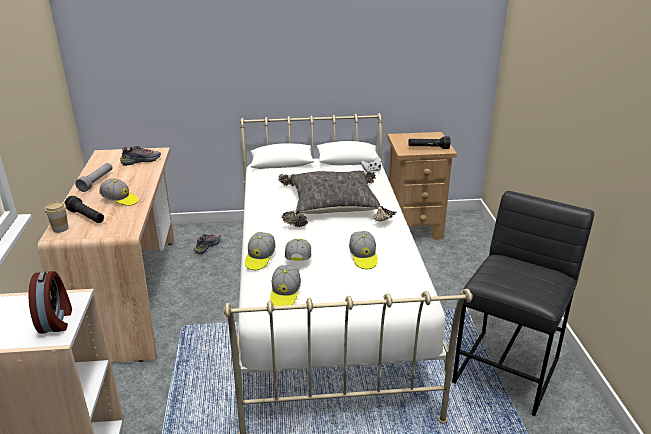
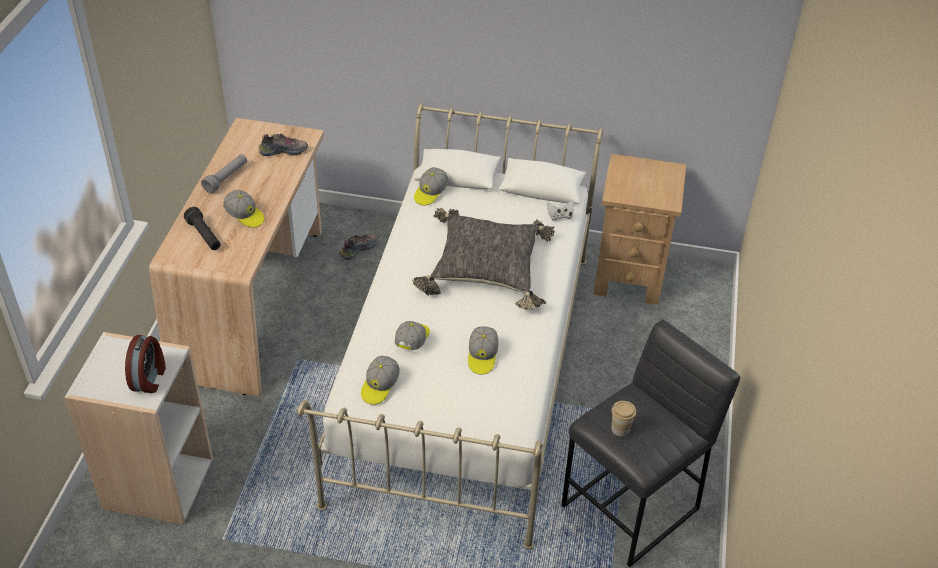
camera: 15 degrees right, 15 degrees up
(60, 228) = (175, 248): cup -> cup (620, 429)
(260, 258) = (372, 331): cap -> cap (430, 193)
(428, 148) = (649, 194): black flashlight -> none

